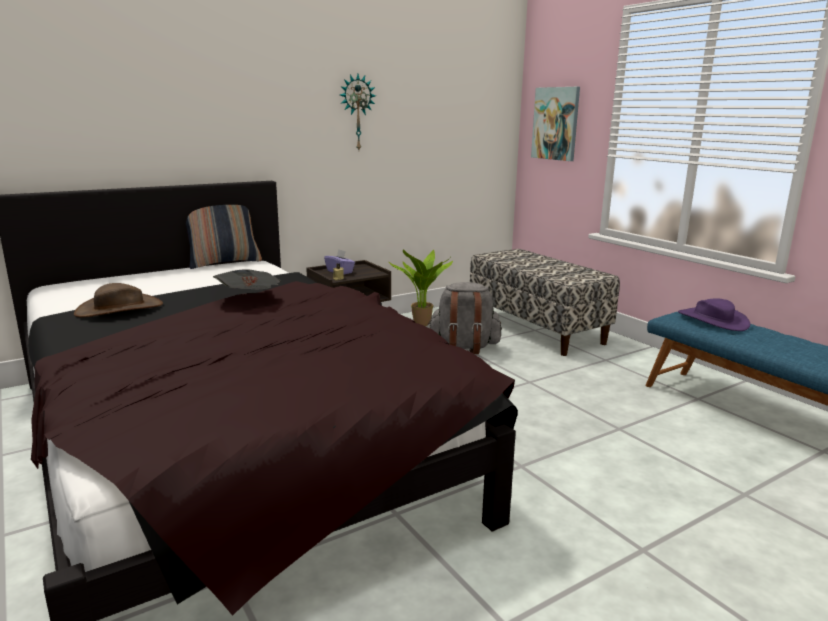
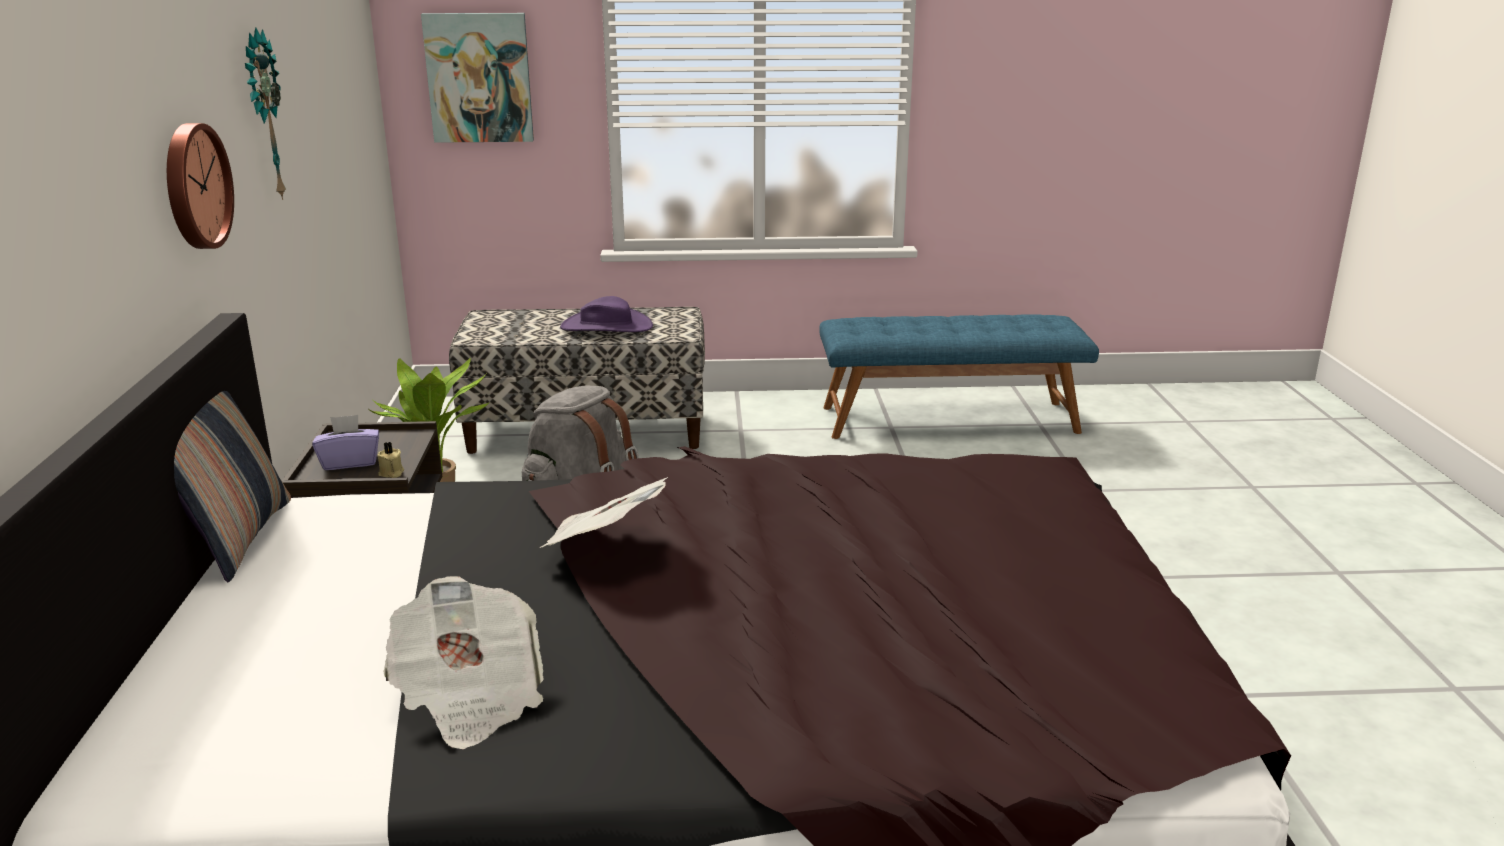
camera: 60 degrees left, 5 degrees up
(119, 309) = (469, 696): brown hat -> newspaper
(276, 128) = (194, 186): none -> wall clock
(712, 320) = (884, 325): purple hat -> purple hat (606, 326)

